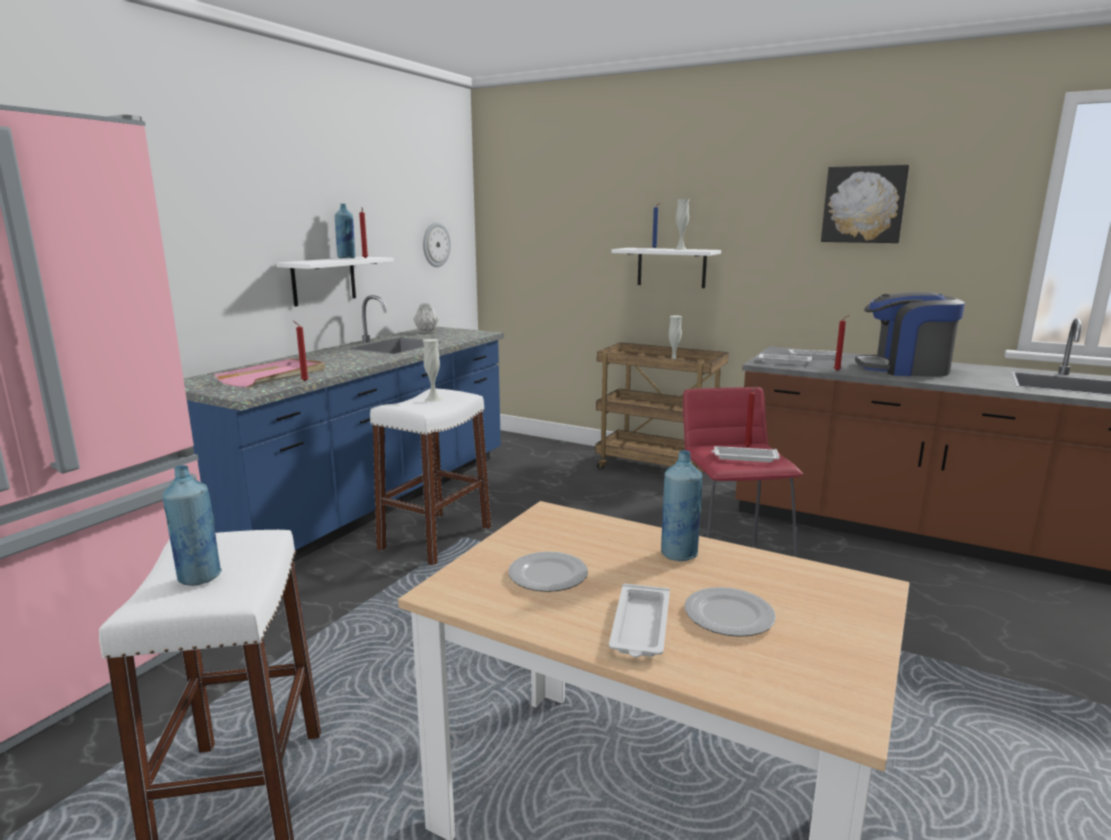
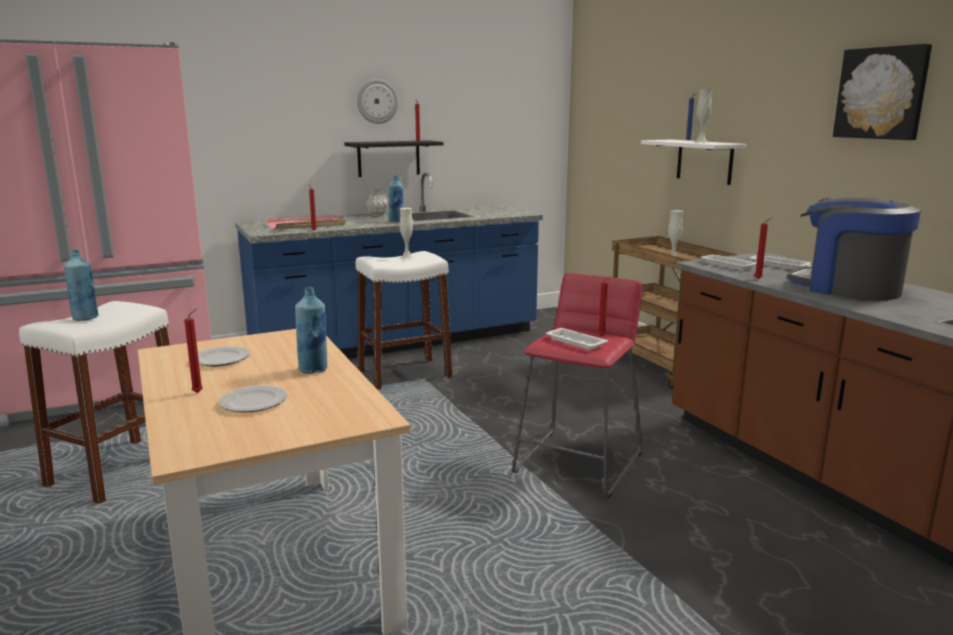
camera: 35 degrees right, 0 degrees up
(324, 280) = (388, 158): white shelf -> black shelf
(347, 258) = (407, 141): blue bottle -> blue bottle (396, 221)
(426, 332) = (484, 208): grey vase -> grey vase (378, 215)
(435, 244) = (515, 132): wall clock -> wall clock (377, 101)
(640, 627) = (199, 392): white tray -> red candle

